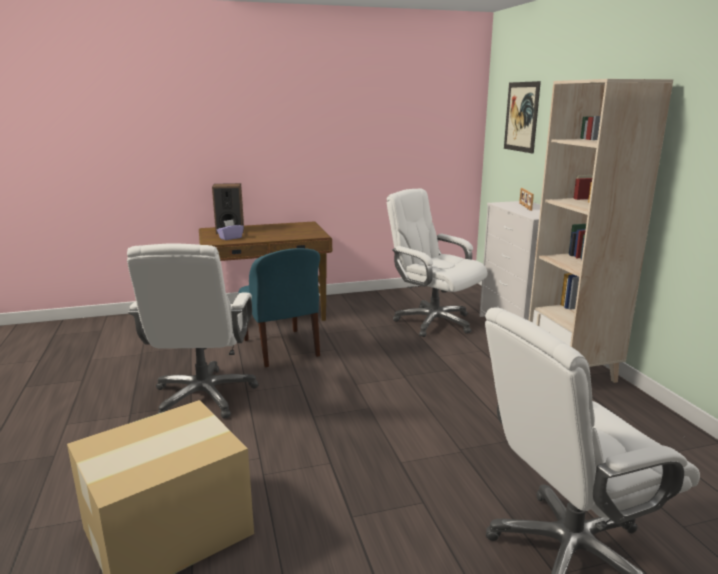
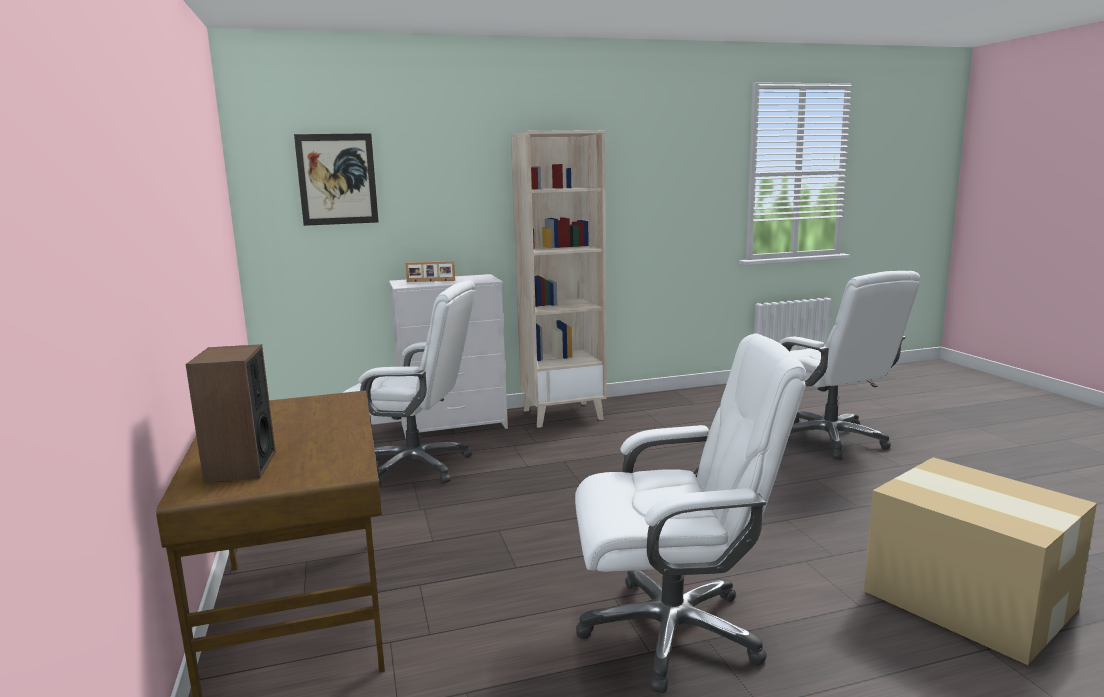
camera: 90 degrees left, 5 degrees down
(230, 238) = (319, 458): purple tissue box -> none
(282, 349) = (491, 576): blue chair -> none
(433, 322) = (416, 466): white office chair -> white office chair turned 120 degrees counterclockwise

